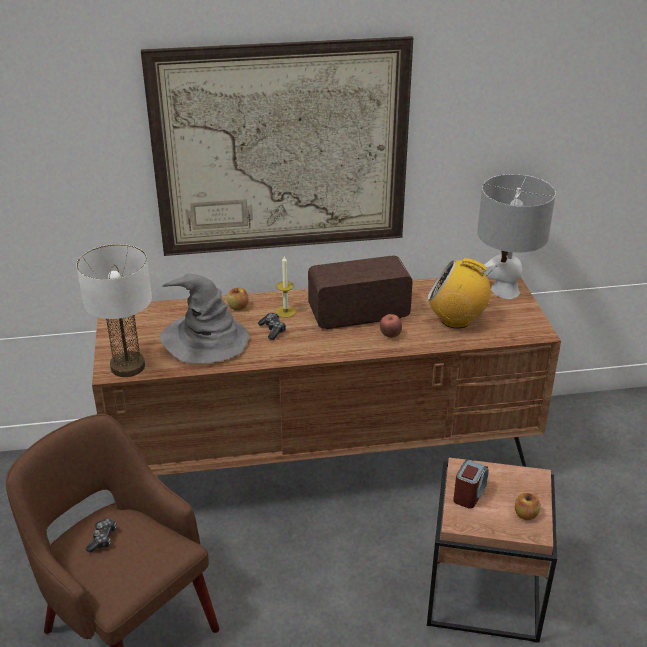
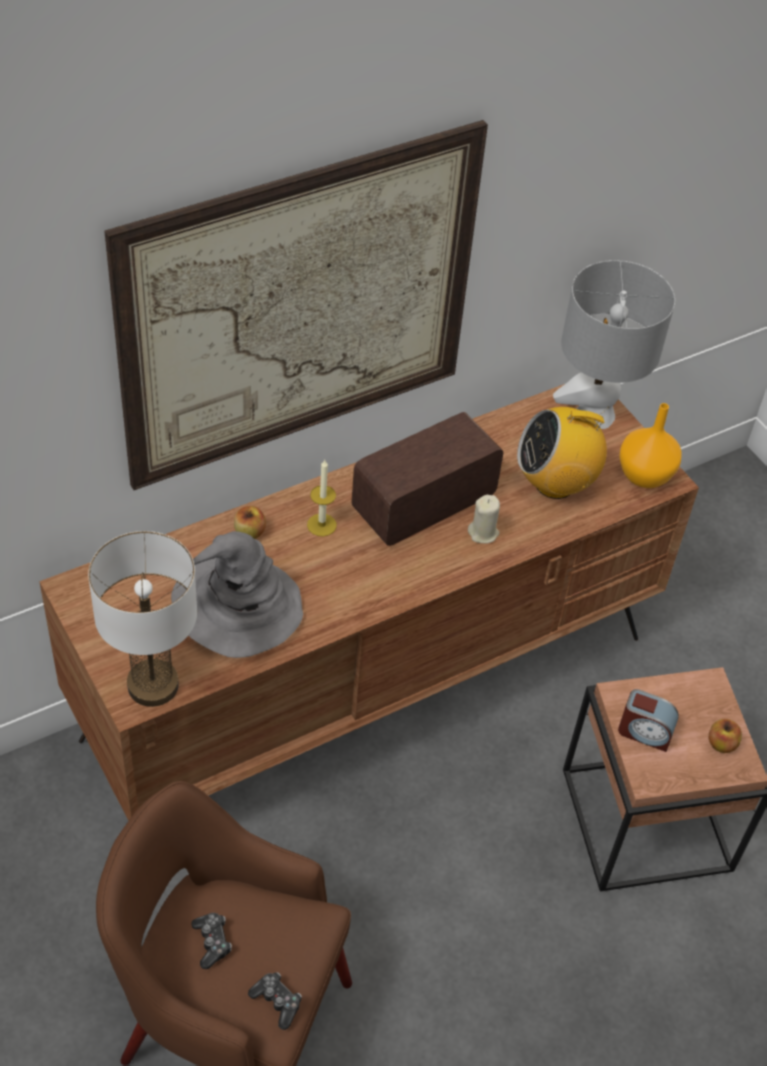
camera: 25 degrees left, 15 degrees up
(273, 330) = (321, 563): game controller -> game controller (277, 1002)
(390, 335) = (483, 533): apple -> beige candle
(469, 493) = (644, 732): alarm clock -> alarm clock turned 105 degrees clockwise
(522, 327) = (643, 475): none -> orange vase

